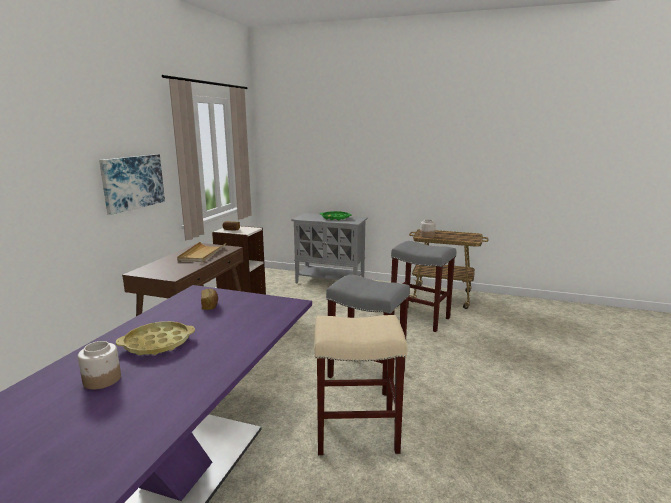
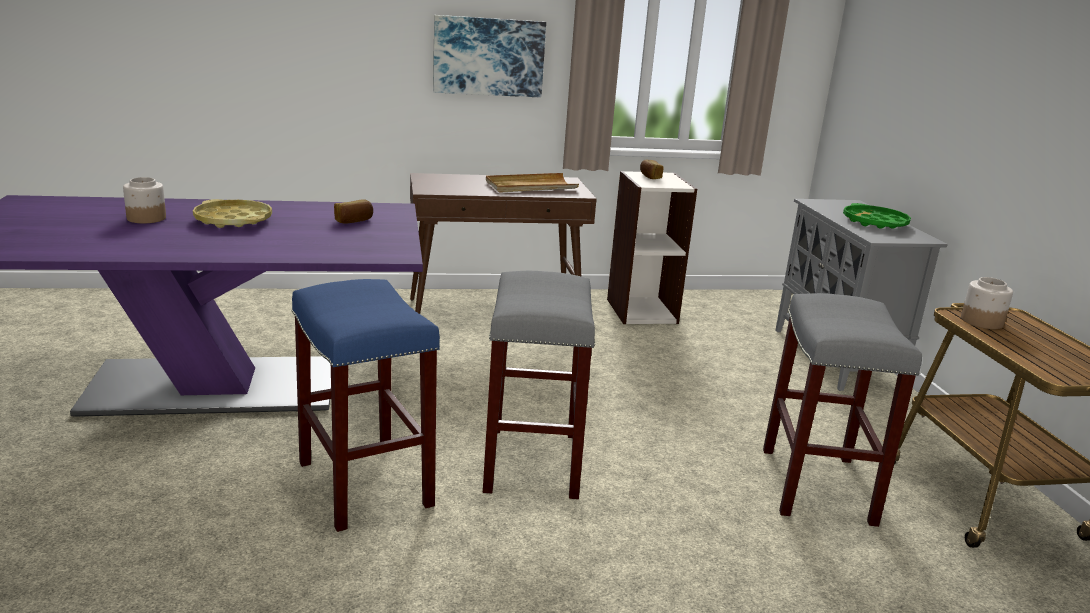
camera: 60 degrees right, 5 degrees up
(358, 432) = (366, 485): beige stool -> blue stool

